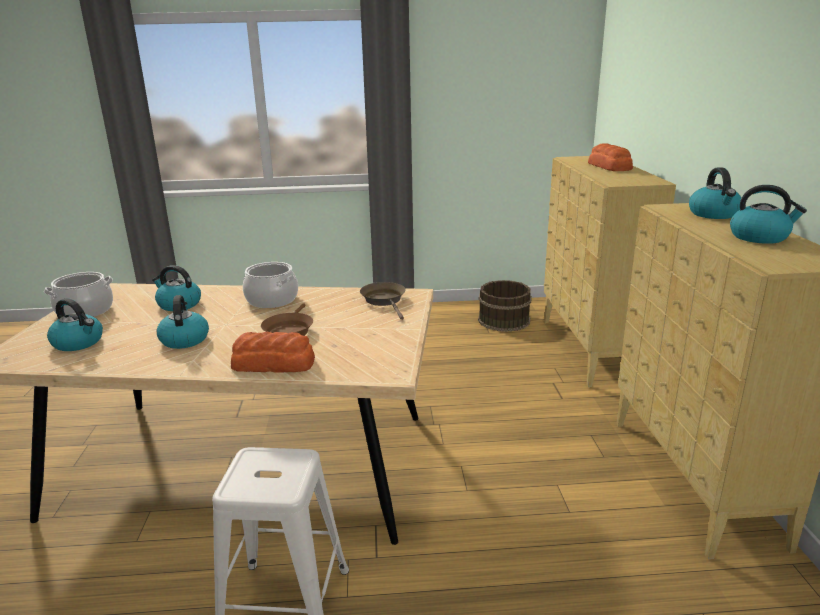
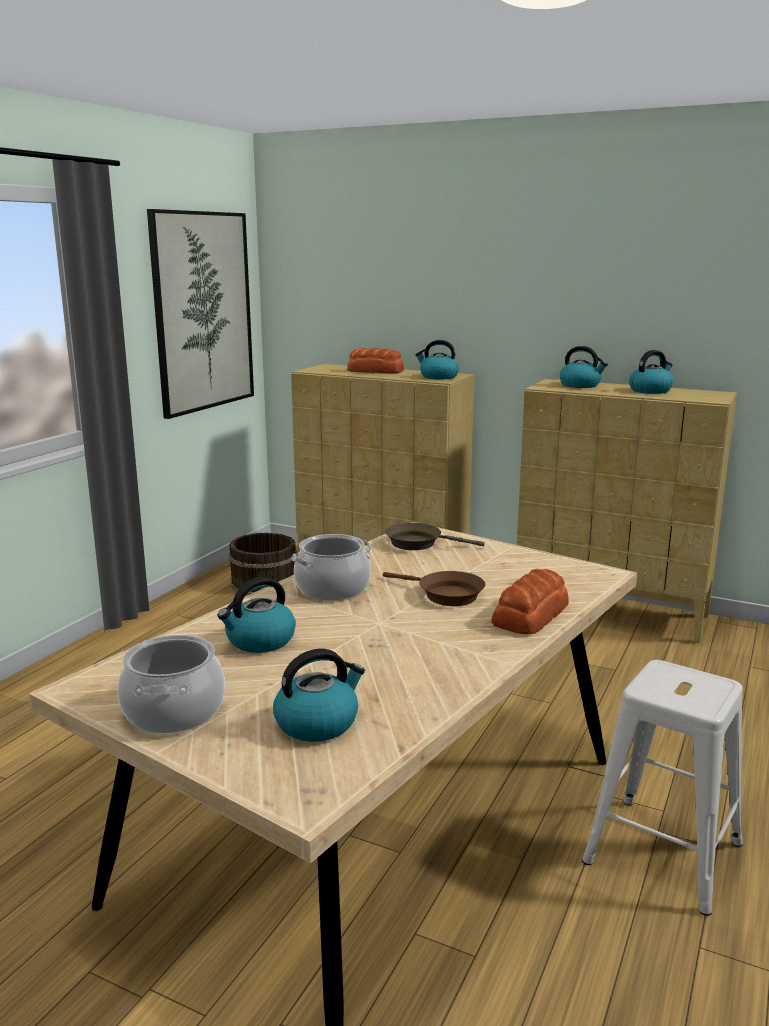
camera: 60 degrees left, 5 degrees down
(184, 339) = (401, 650): kettle -> kettle (438, 377)
(517, 100) = (203, 312): none -> picture

